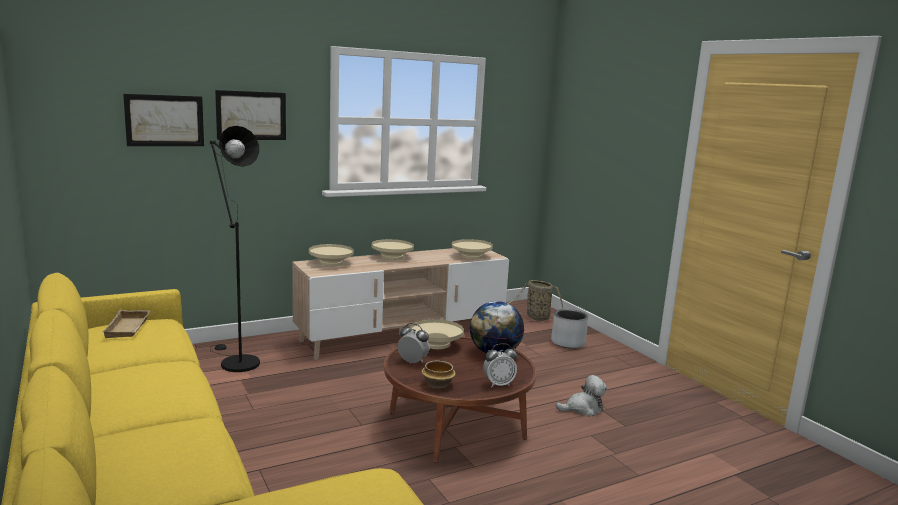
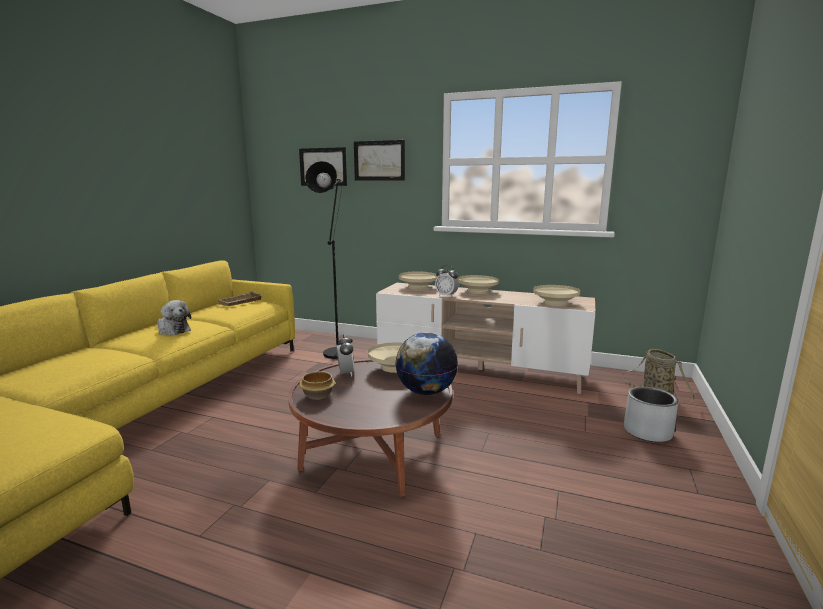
camera: 50 degrees right, 0 degrees up
(498, 384) = (359, 416): alarm clock -> alarm clock (446, 296)
(582, 408) = (524, 502): plush toy -> plush toy (173, 330)

